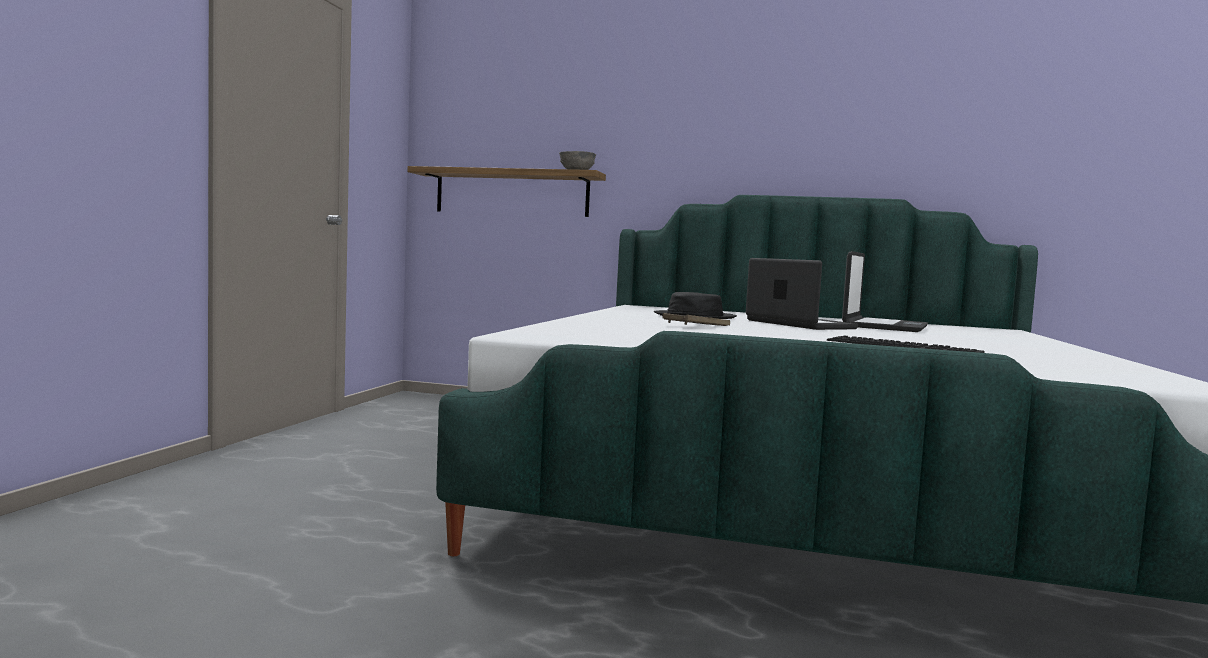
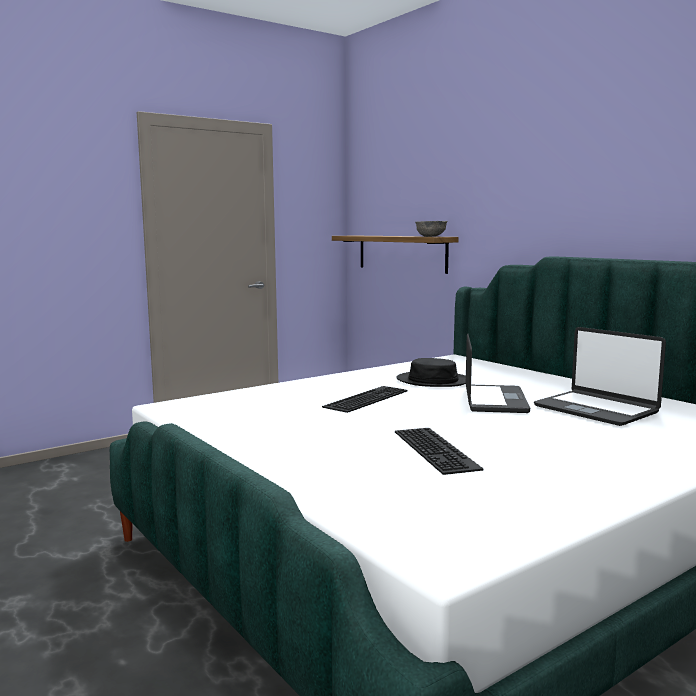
camera: 40 degrees right, 5 degrees up
(696, 326) = (365, 398): brown tray -> keyboard
(884, 326) = (596, 409): laptop -> laptop turned 75 degrees clockwise

